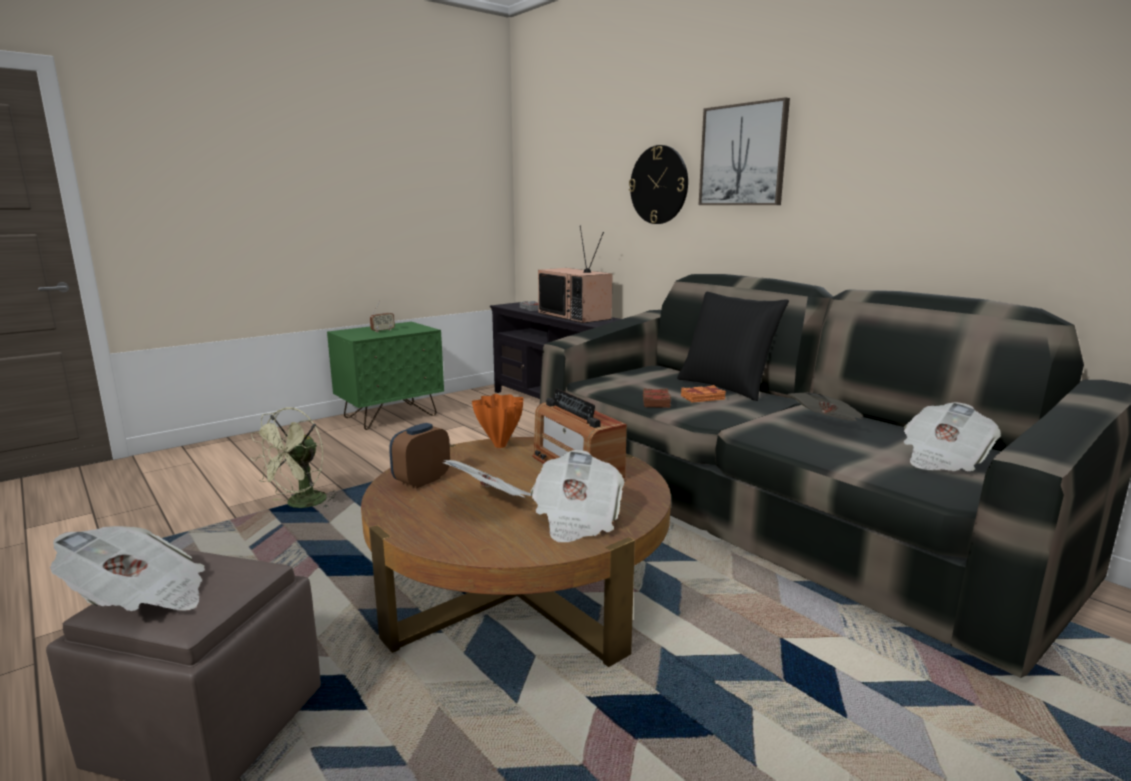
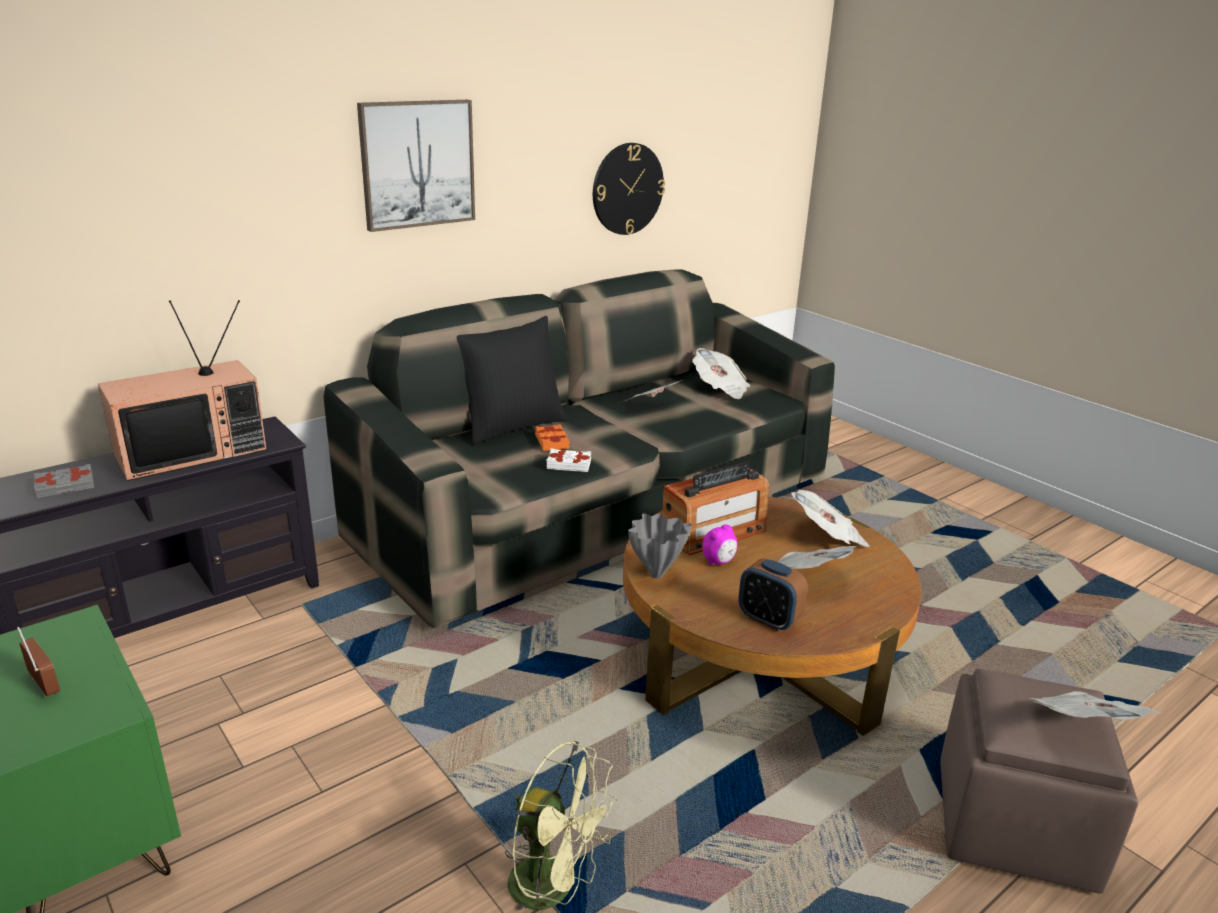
camera: 90 degrees left, 10 degrees up
(500, 445) = (655, 574): orange vase -> grey vase
(520, 467) = (718, 562): none -> alarm clock
(656, 402) = (569, 464): brown book -> white book
(659, 185) = (284, 210): wall clock -> wall clock (627, 189)

